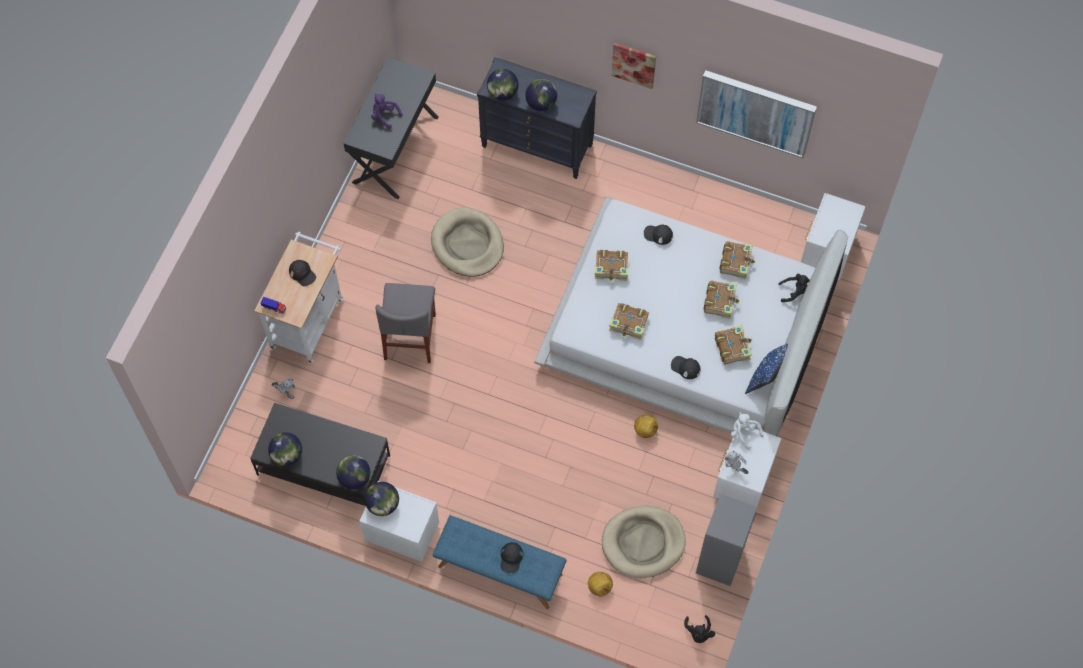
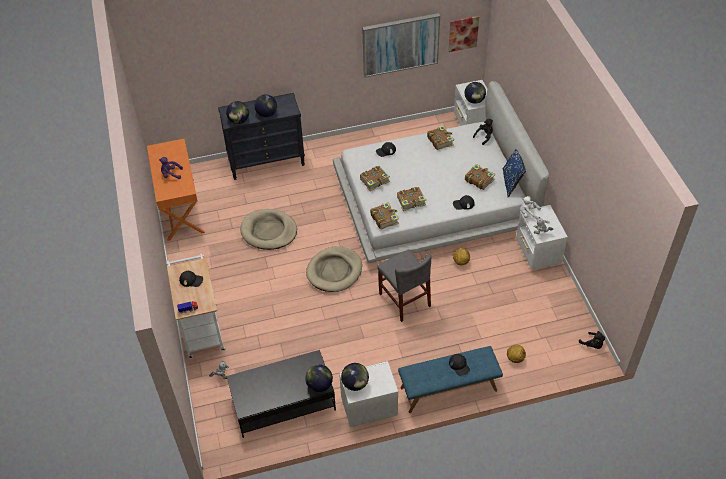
camera: 35 degrees left, 15 degrees down
(287, 455) = (262, 401): globe -> globe (474, 100)
(395, 149) = (180, 209): black desk -> orange desk
(410, 337) = (276, 298): grey chair -> grey chair (404, 300)
(634, 65) = (314, 53): picture -> picture (463, 33)
(643, 543) = (516, 319): beige dog bed -> beige dog bed (334, 271)
(720, 301) = (450, 163): book -> book (384, 218)
(720, 561) = (566, 300): grey bookcase -> none

